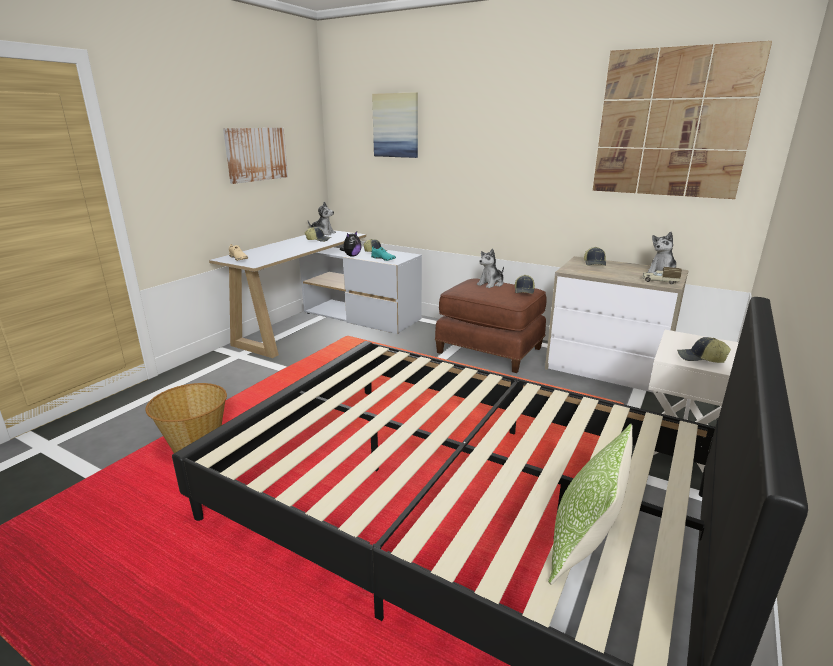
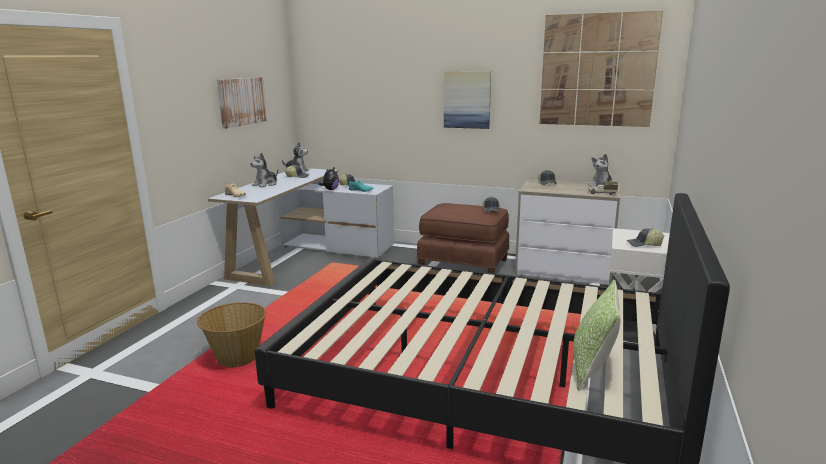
camera: 10 degrees left, 5 degrees down
(396, 125) = (363, 73): picture -> picture (467, 100)
(491, 284) = (461, 206): plush toy -> plush toy (266, 184)

